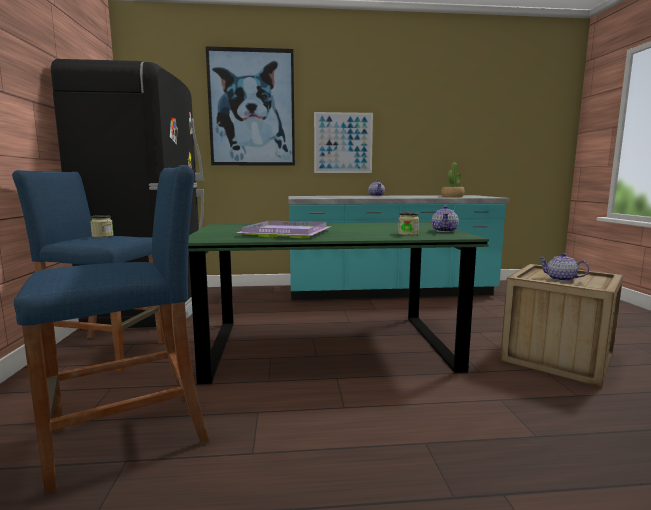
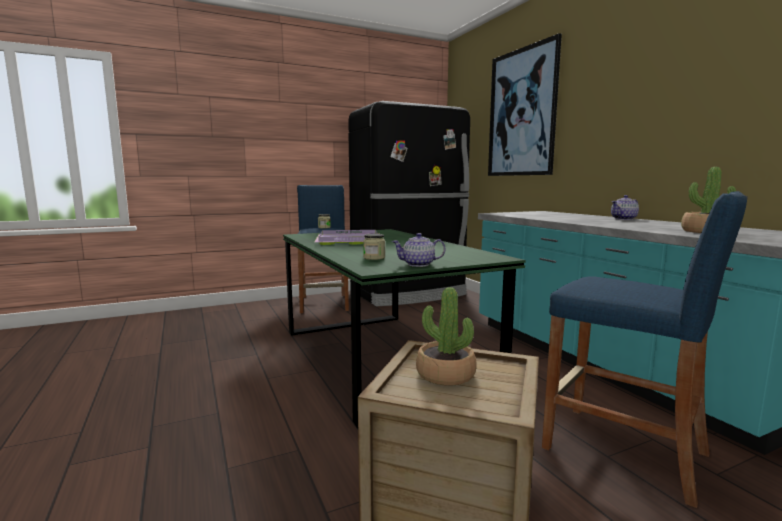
camera: 70 degrees right, 0 degrees up
(129, 436) = (227, 333): blue stool -> blue stool (623, 450)
(343, 143) = (606, 142): picture -> none
(561, 279) = (445, 374): teapot -> potted plant

